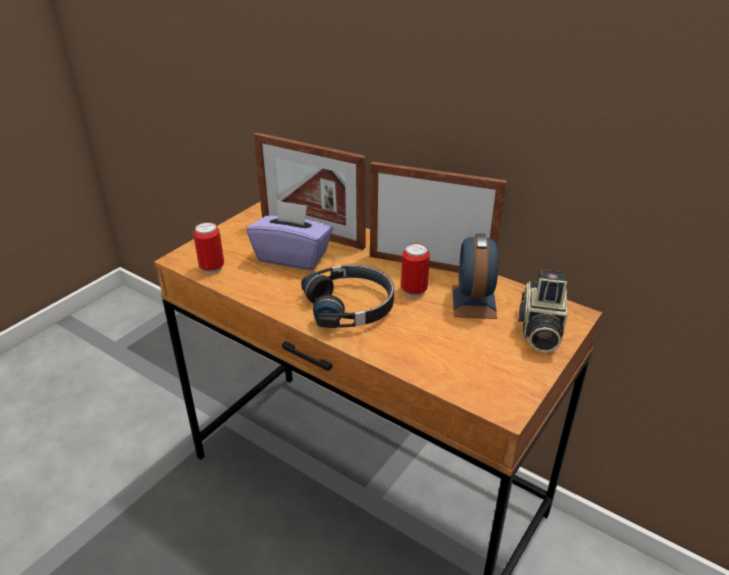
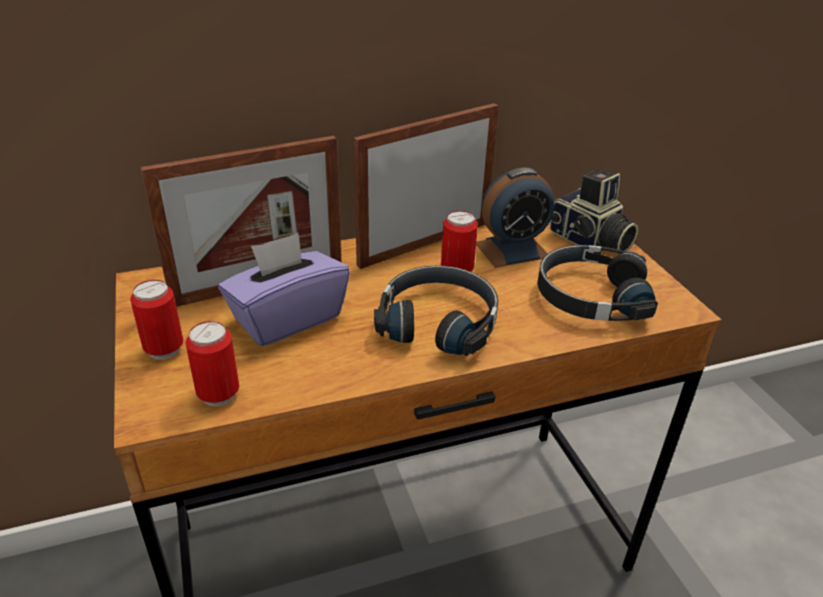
camera: 55 degrees left, 0 degrees up
(229, 237) = (164, 349): none -> can
(461, 357) = (590, 296): none -> black headphones
(473, 302) = (512, 250): alarm clock -> alarm clock turned 60 degrees counterclockwise

